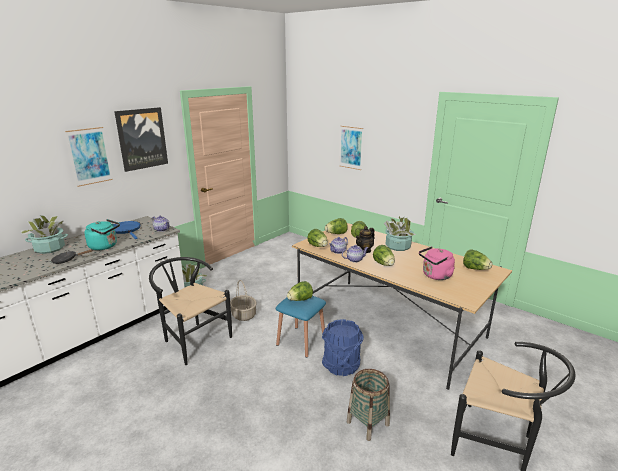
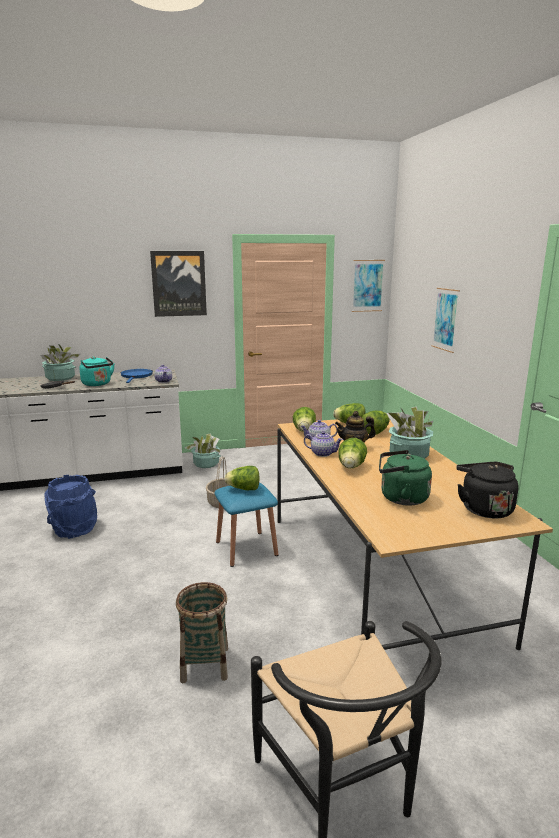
camera: 35 degrees right, 5 degrees down
(89, 156) = (119, 295): picture -> picture (367, 285)
(192, 339) = (149, 507): black chair -> none
(341, 365) = (257, 591): blue bucket -> blue bucket (74, 529)
(435, 276) = (401, 498): pink kettle -> green kettle
(475, 269) = (484, 508): lettuce -> black kettle

